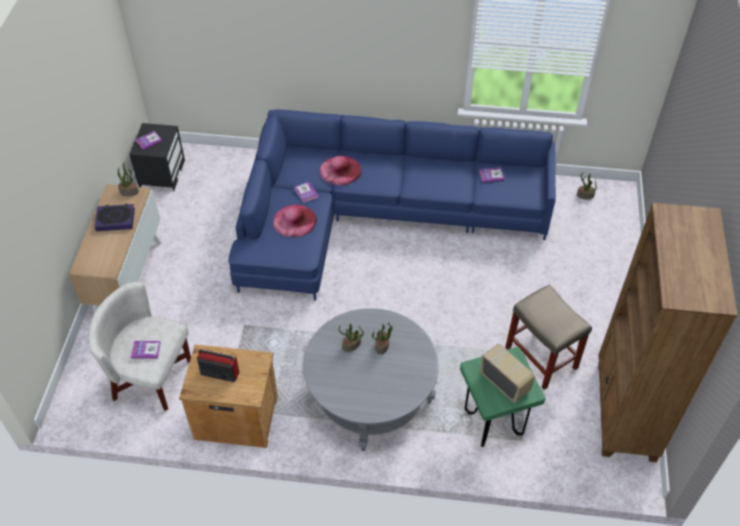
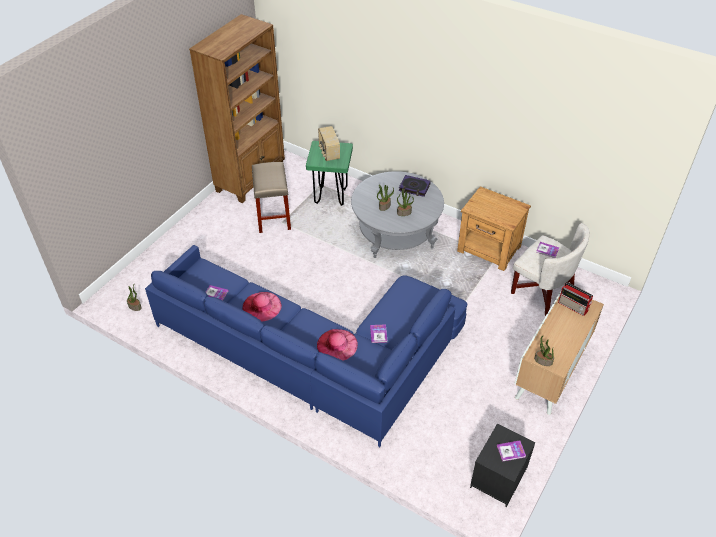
camera: 155 degrees left, 5 degrees down
(115, 219) = (559, 337): book -> book (414, 188)
(219, 373) = (501, 210): radio -> radio (573, 307)
(294, 221) = (400, 312): pink hat -> pink hat (262, 306)

